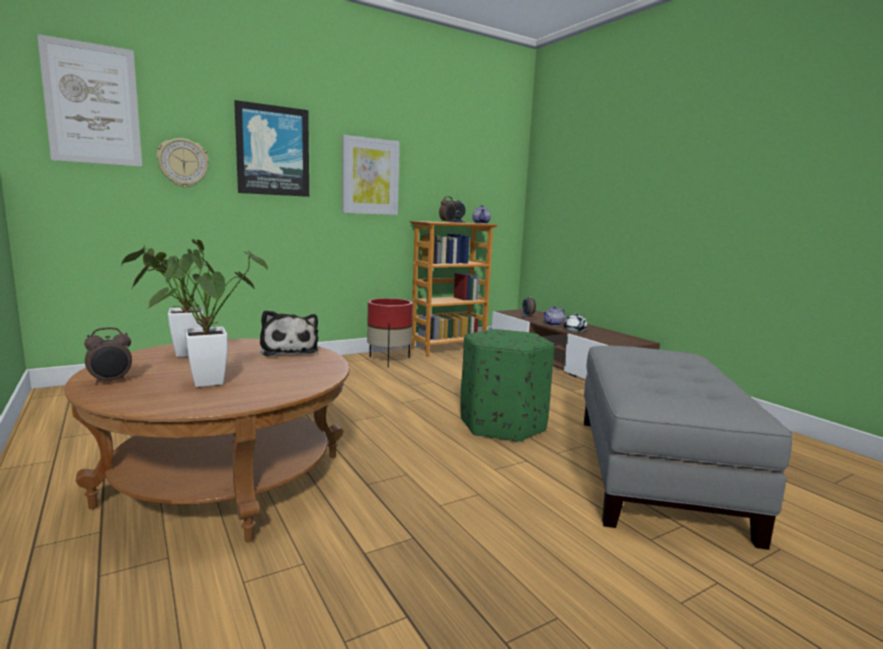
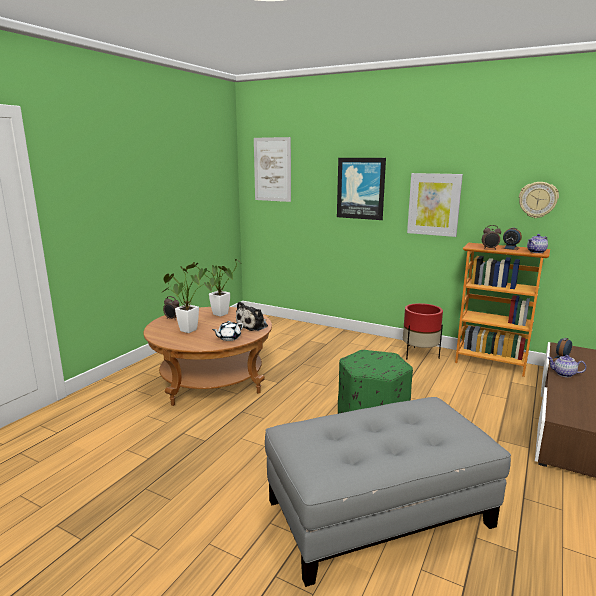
camera: 60 degrees right, 5 degrees up
(183, 163) = (310, 199): wall clock -> wall clock (538, 200)
(575, 330) = (564, 388): white teapot -> white teapot (228, 338)

